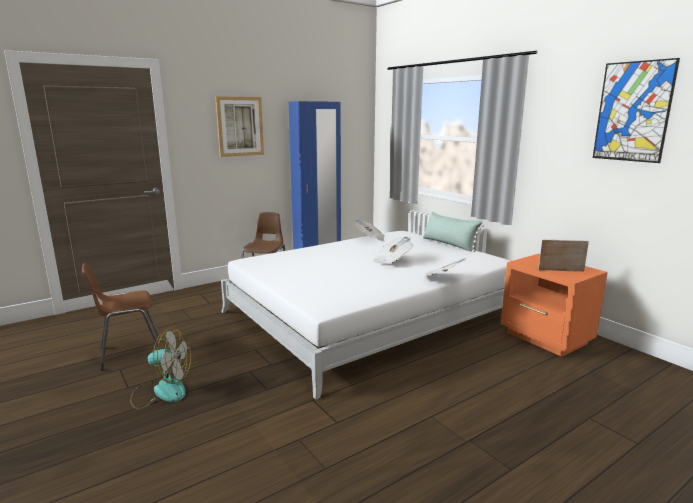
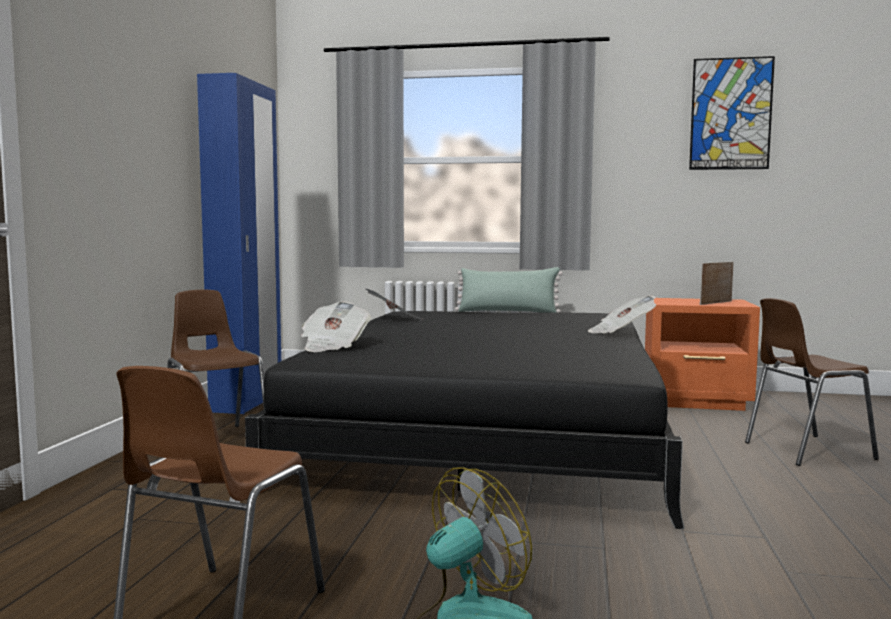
camera: 45 degrees left, 10 degrees down
(240, 126) = (132, 105): picture -> none
(371, 314) = (486, 431): white bed -> black bed
(392, 260) = (512, 328): newspaper -> newspaper (333, 346)
(512, 397) = (805, 450): none -> brown chair

